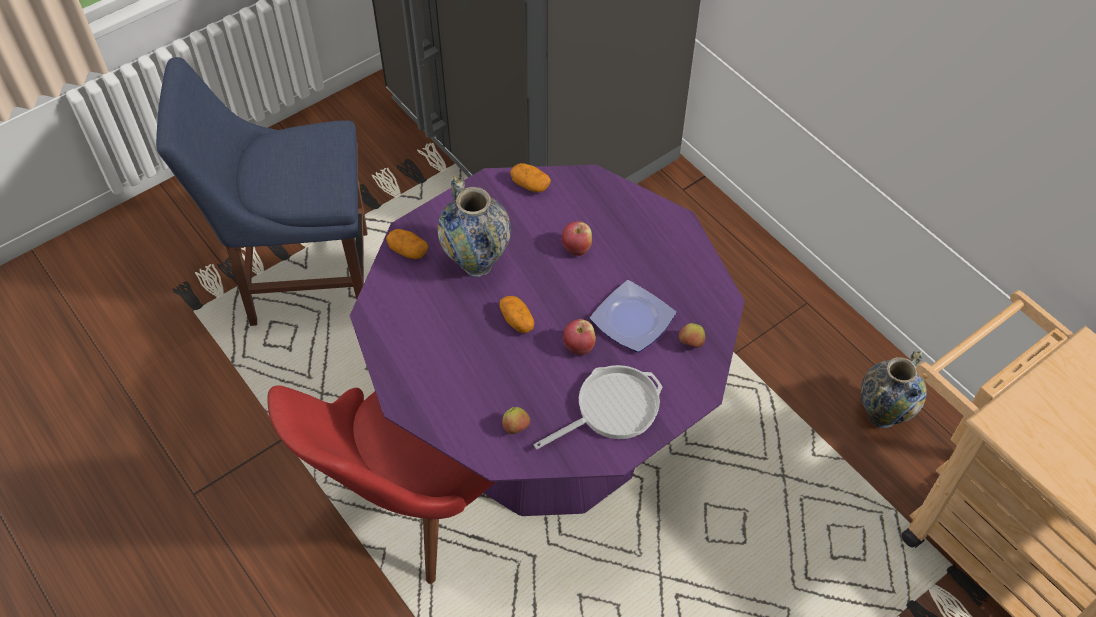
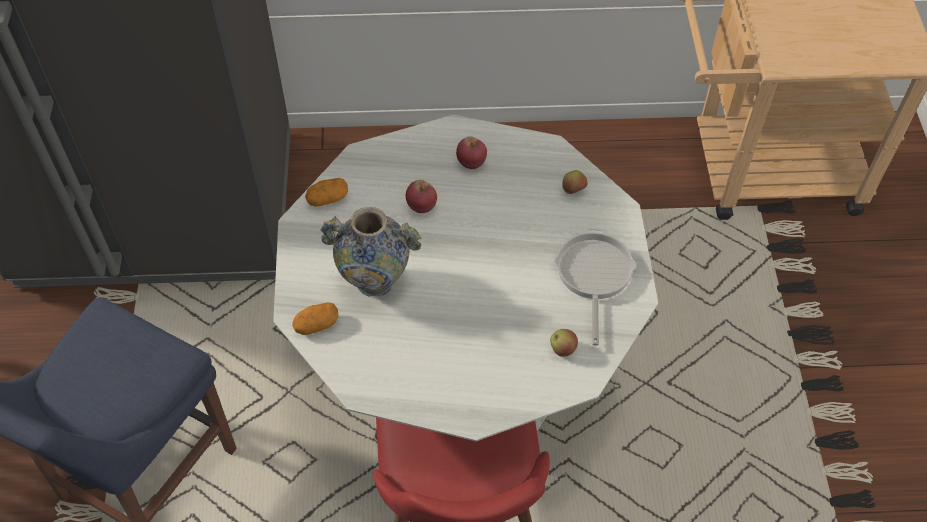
camera: 55 degrees left, 0 degrees up
(517, 321) = (459, 288): potato -> none
(547, 429) = (462, 379): purple dining table -> white dining table
(579, 347) = (519, 262): apple -> apple (471, 163)
(630, 320) = (521, 214): plate -> none
(882, 414) = (617, 165): vase -> none

